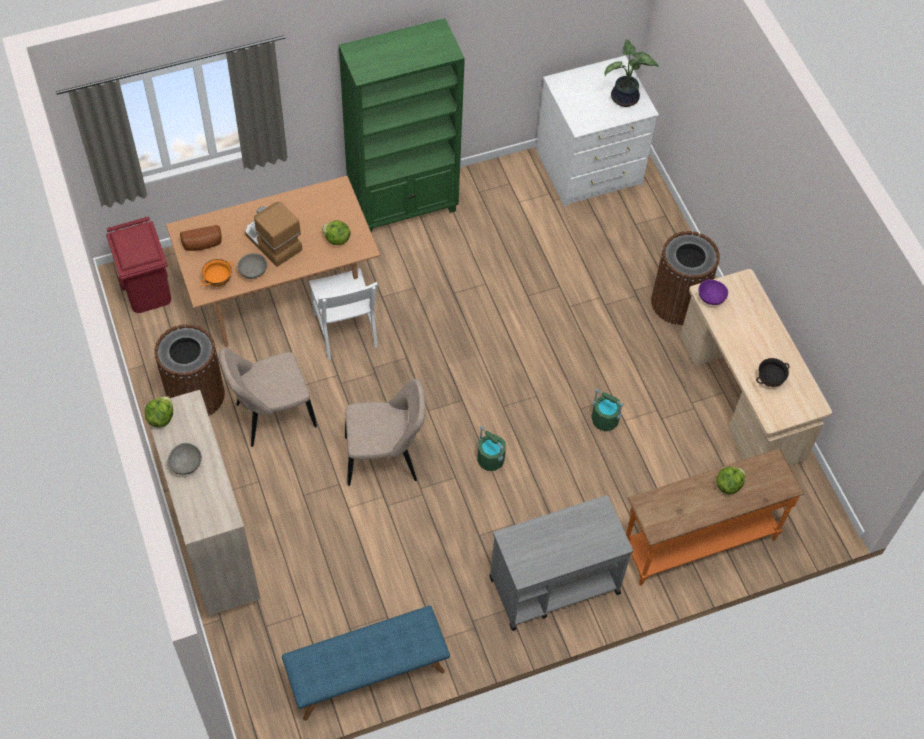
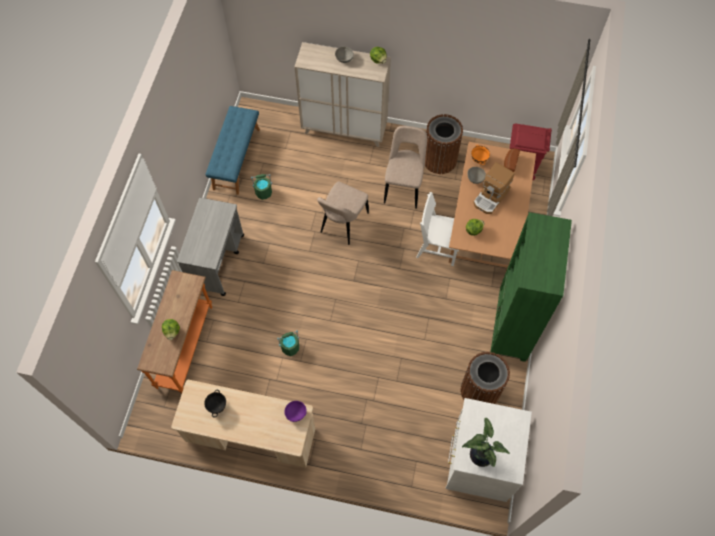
camera: 125 degrees right, 5 degrees up
(272, 242) = (491, 197): coffee machine -> coffee machine turned 135 degrees clockwise
(490, 459) = (307, 274): green bucket -> green bucket (264, 192)
(678, 302) = (340, 446): brown trash can -> brown trash can (479, 391)

